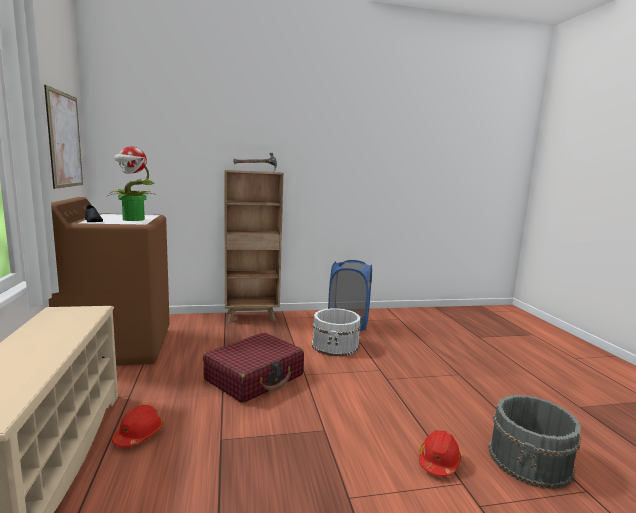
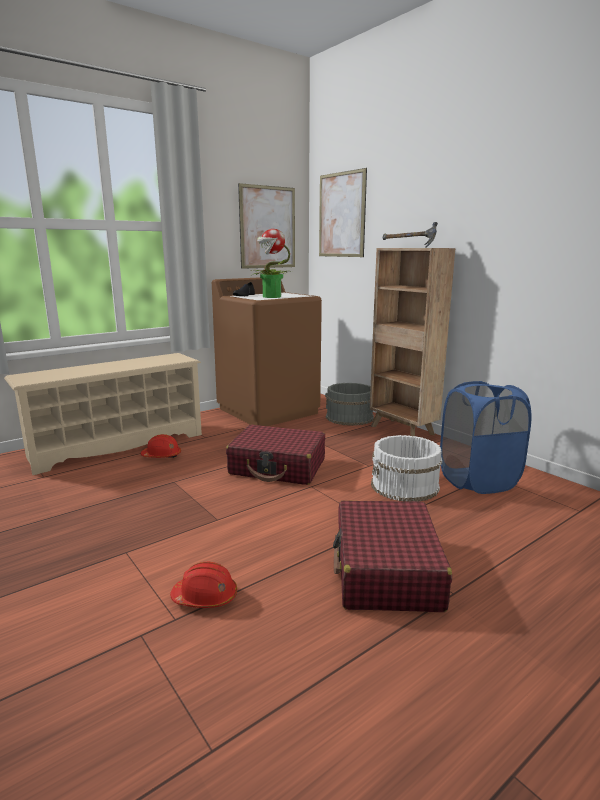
camera: 65 degrees right, 5 degrees up
(142, 134) = (341, 215): none -> picture
(431, 384) = (386, 570): none -> red suitcase
(530, 460) = (257, 683): grey bucket -> grey bucket (349, 417)

